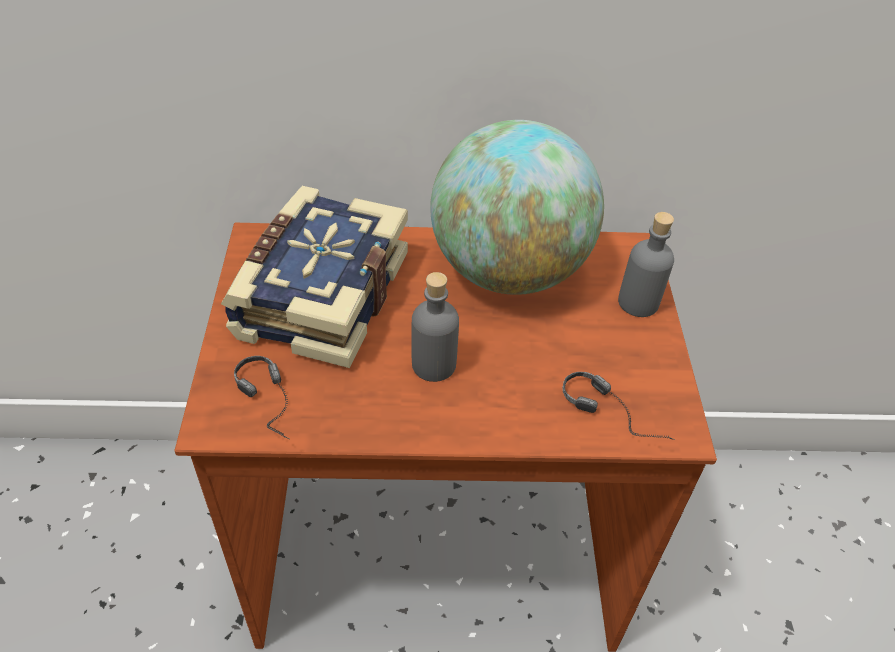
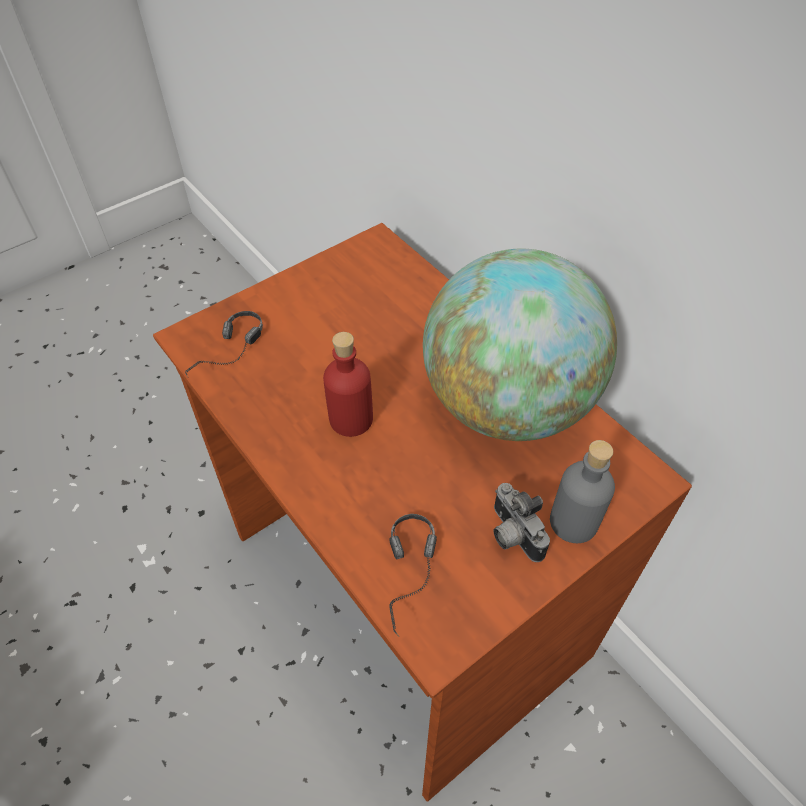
camera: 55 degrees right, 5 degrees up
(319, 295) = (356, 310): book -> none
(433, 365) = (351, 419): grey bottle -> red bottle
(623, 339) = (511, 535): none -> camera

